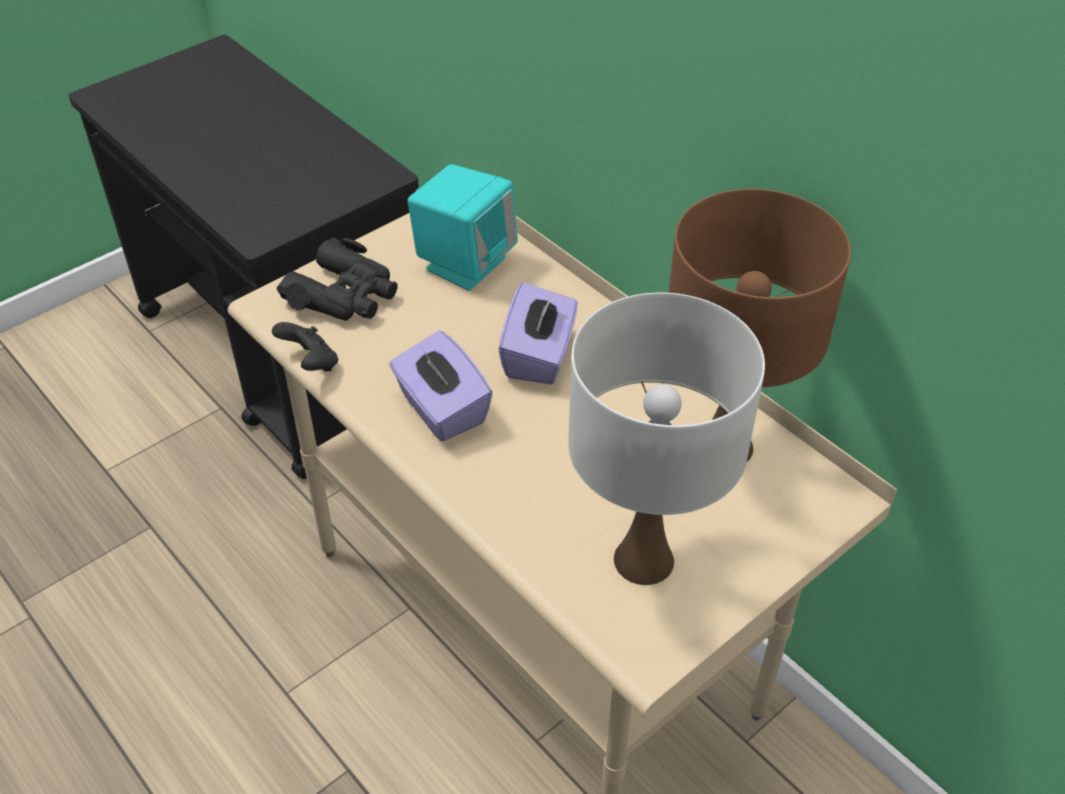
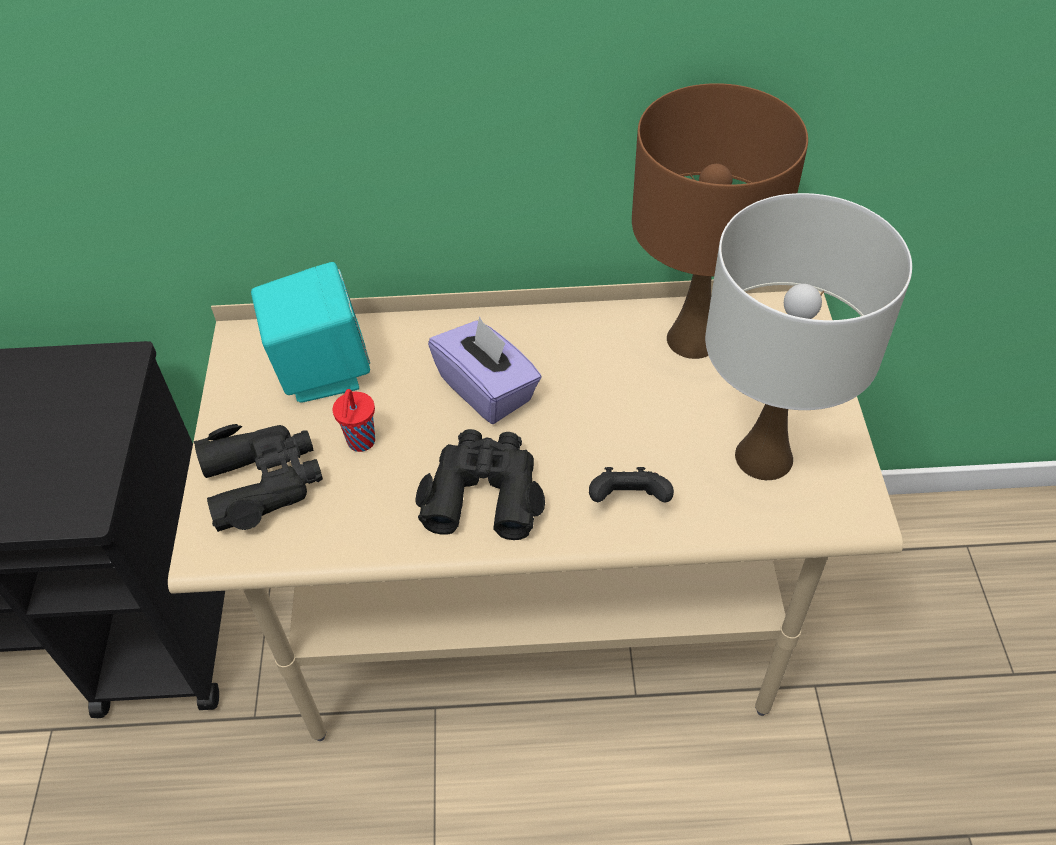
camera: 50 degrees left, 5 degrees up
(311, 363) = (327, 558): black game controller -> black game controller (628, 501)
(422, 320) = (360, 443): none -> red cup
(441, 409) = (483, 492): purple tissue box -> black binoculars

